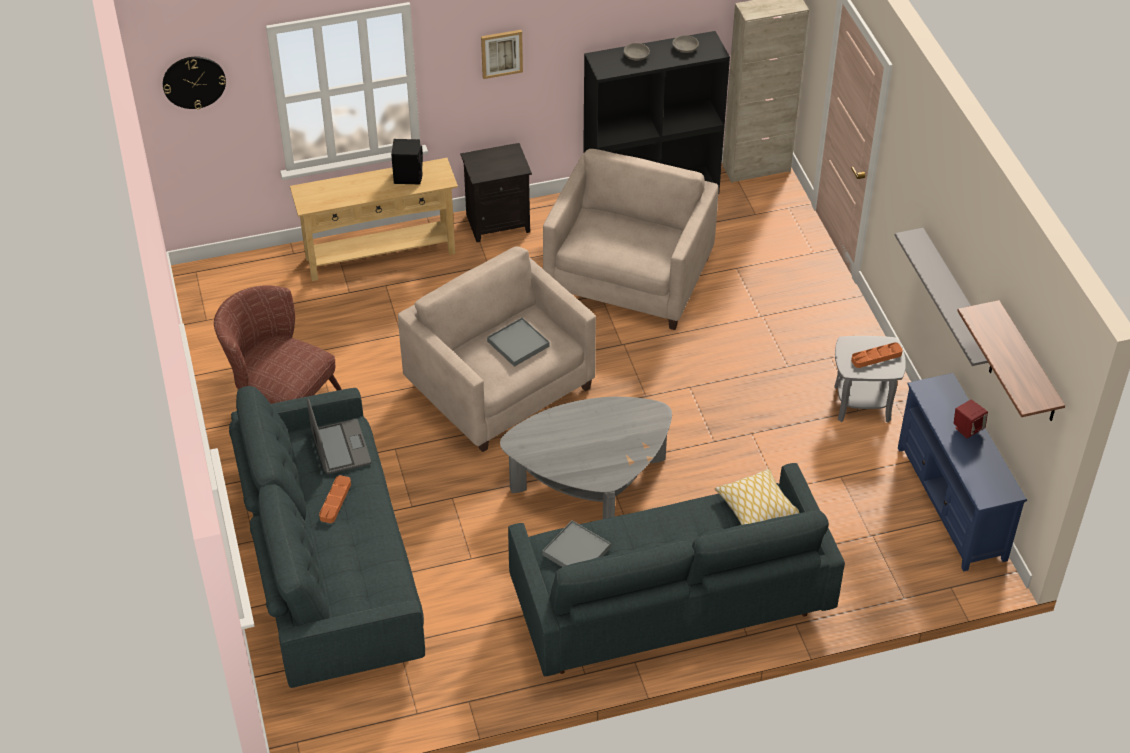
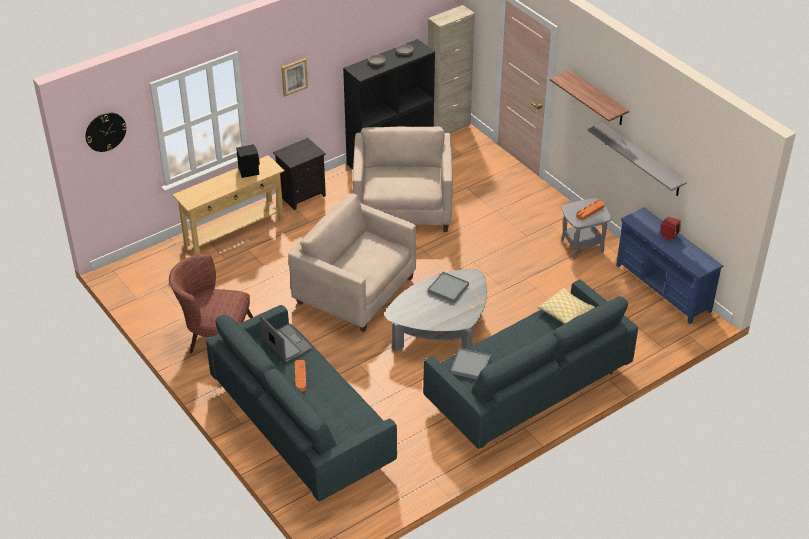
camera: 20 degrees left, 5 degrees down
(518, 344) = (369, 255): grey tray -> grey tray (448, 288)
(1028, 364) = (710, 178): shelf -> shelf (598, 99)

